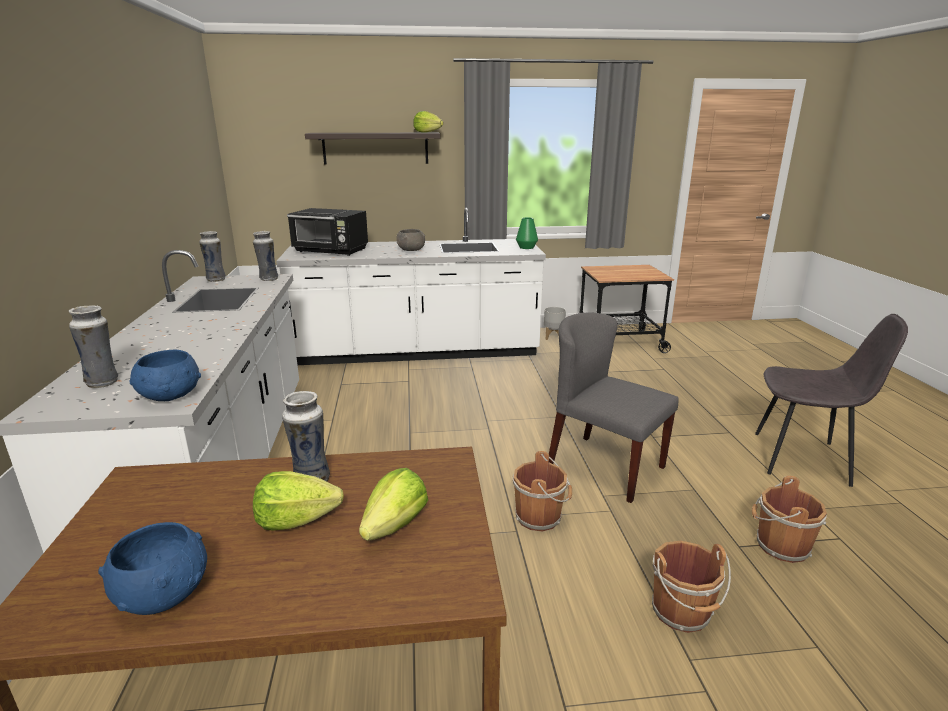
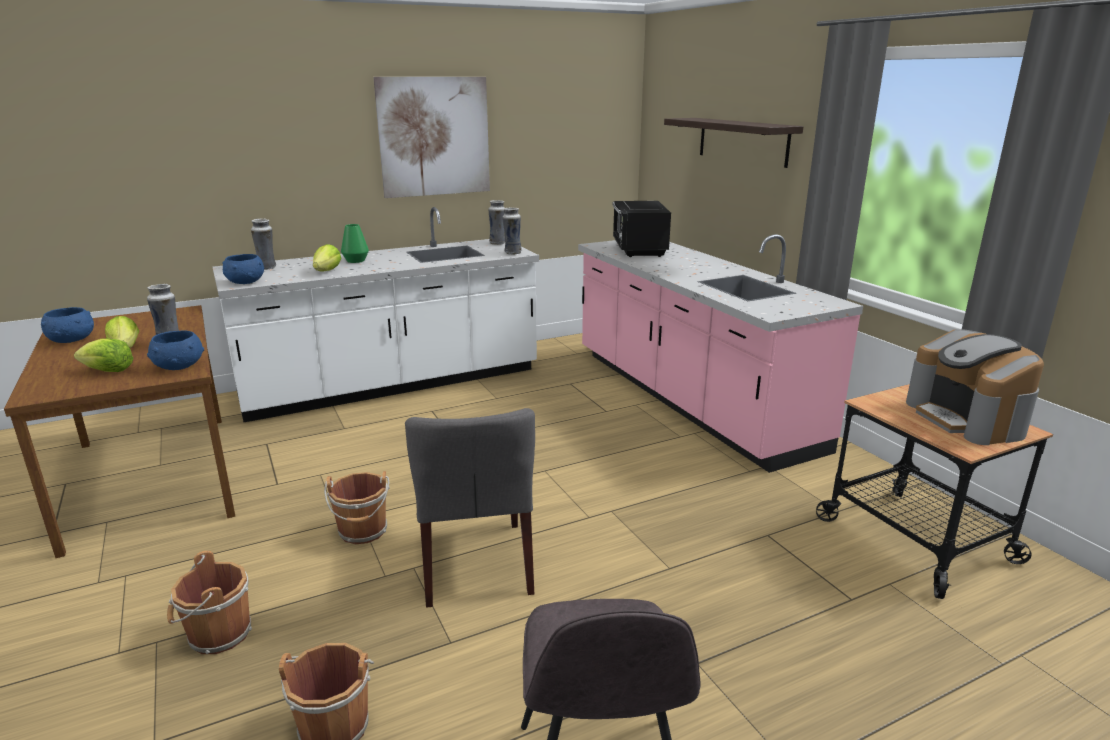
camera: 70 degrees right, 0 degrees up
(130, 164) = (434, 137): none -> picture
(411, 250) = (689, 270): grey bowl -> none
(417, 351) = (688, 399): white counter -> pink counter
(420, 468) = (178, 366): none -> blue bowl
(427, 132) = (777, 125): lettuce -> lettuce (327, 271)
(526, 247) = (794, 310): green vase -> green vase (355, 260)
(553, 337) = (857, 476): grey planter -> none
(604, 467) = (476, 563): grey chair -> grey chair turned 150 degrees clockwise
(630, 270) = (967, 418): none -> coffee machine

